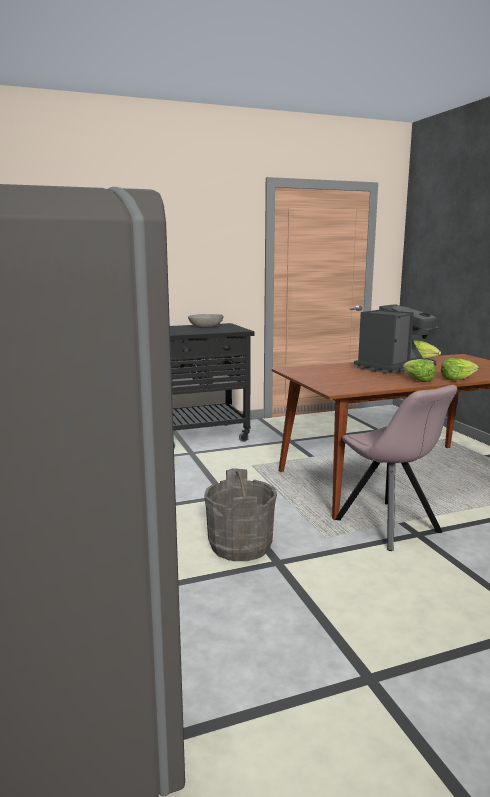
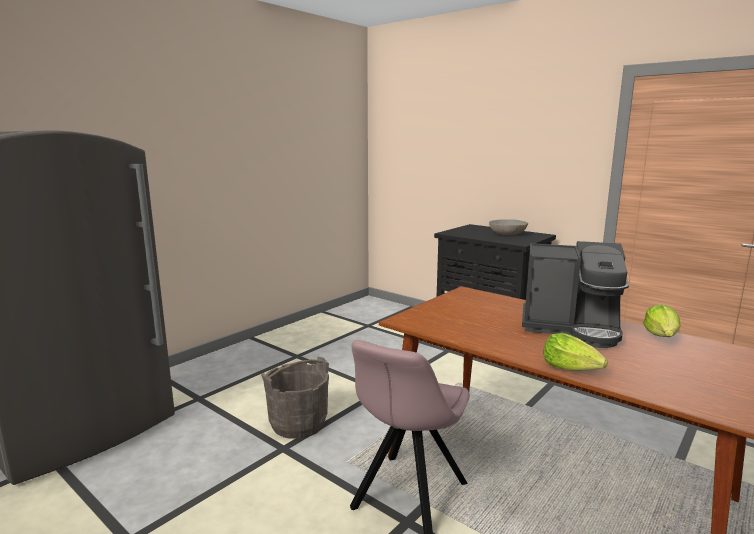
camera: 60 degrees right, 0 degrees up
(417, 380) = (519, 347): lettuce -> none

